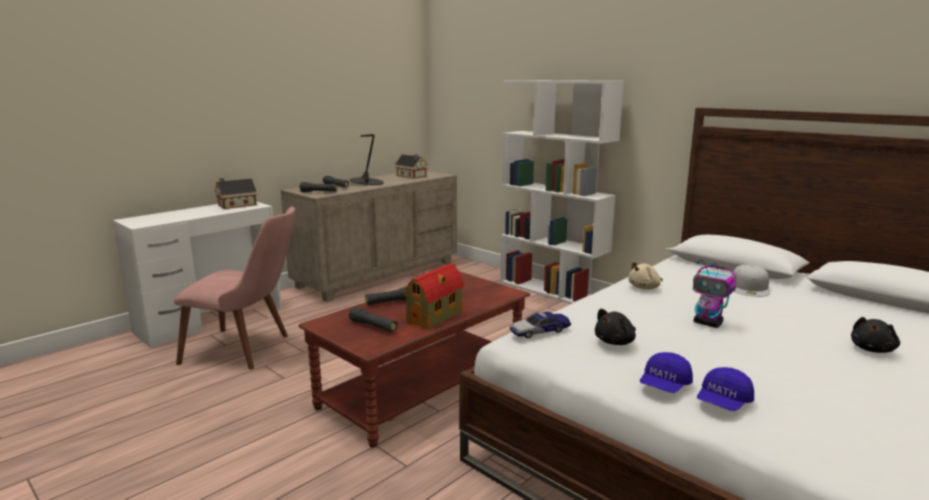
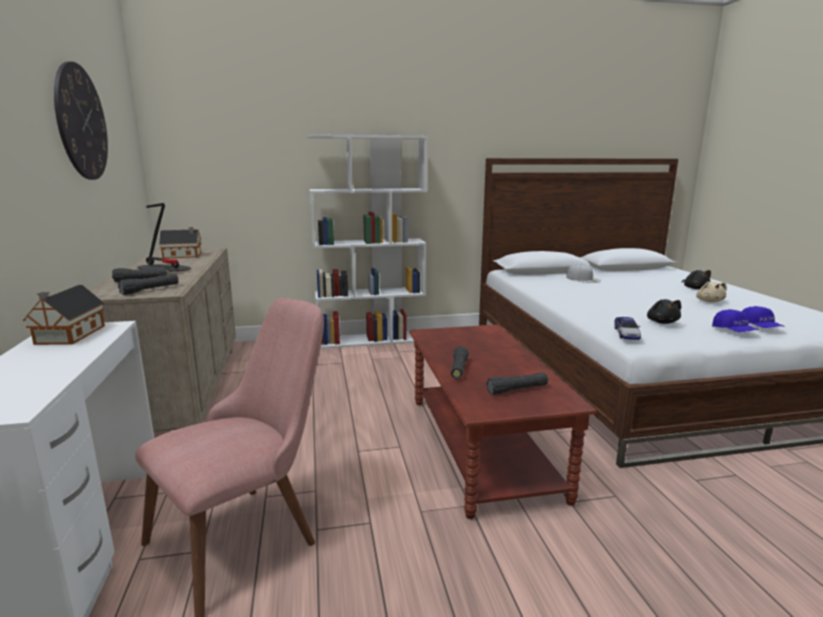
camera: 55 degrees left, 0 degrees up
(333, 77) = (81, 122): none -> wall clock
(436, 316) = (518, 362): toy house -> none
(645, 288) = (558, 294): beige plush toy -> beige plush toy (709, 301)
(708, 323) = (641, 299): toy robot -> none

